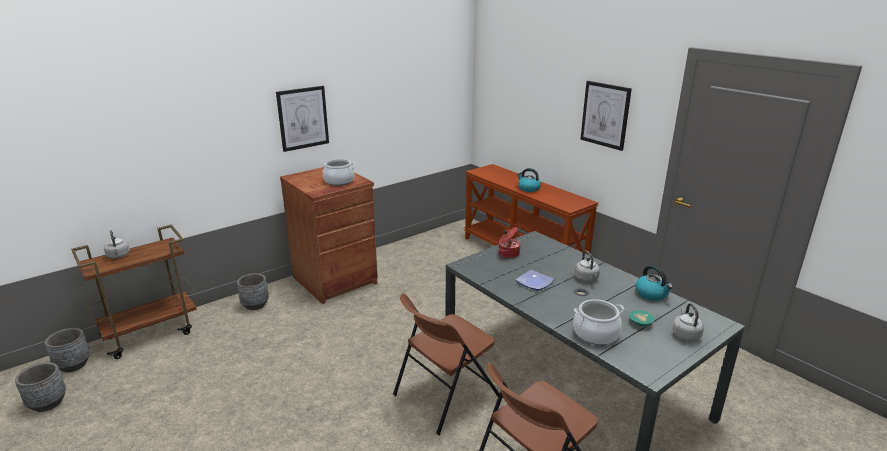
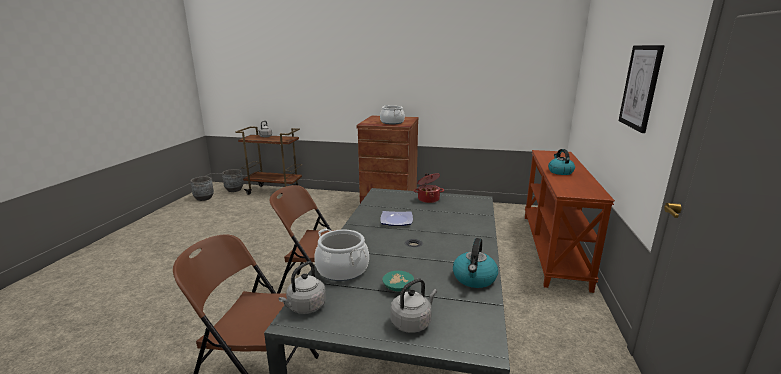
camera: 50 degrees right, 5 degrees down
(255, 305) = (331, 198): grey planter -> none
(303, 118) = (395, 75): picture -> none
(587, 279) = (444, 238): grey kettle -> grey kettle (305, 307)

